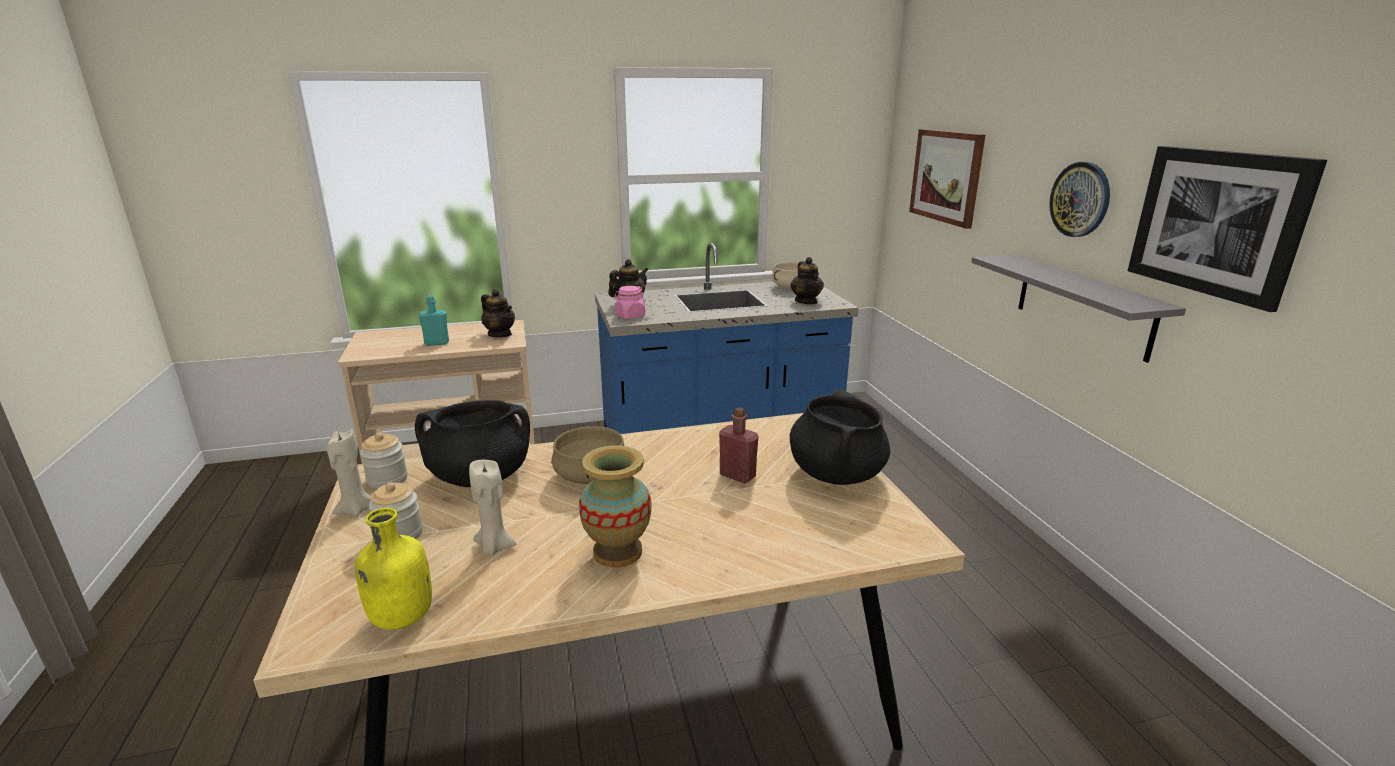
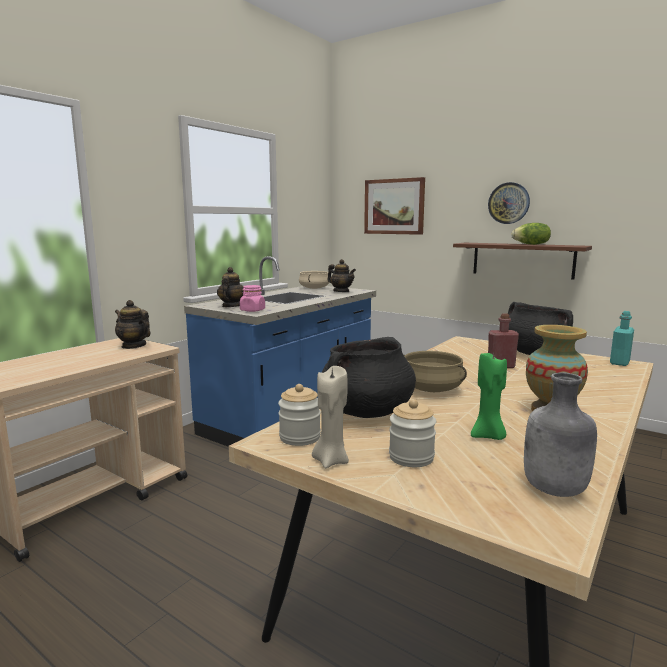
camera: 40 degrees left, 10 degrees down
(401, 618) = (555, 490): yellow bottle -> grey bottle
(437, 343) = (81, 361): turquoise bottle -> turquoise bottle (619, 362)
(494, 547) = (488, 436): beige candle -> green candle
(500, 334) = (134, 346): teapot -> teapot turned 150 degrees counterclockwise
(1081, 283) = (531, 244): none -> lettuce
(1083, 305) = (522, 260): grey shelf -> brown shelf
(1216, 223) = (600, 200): picture -> none

